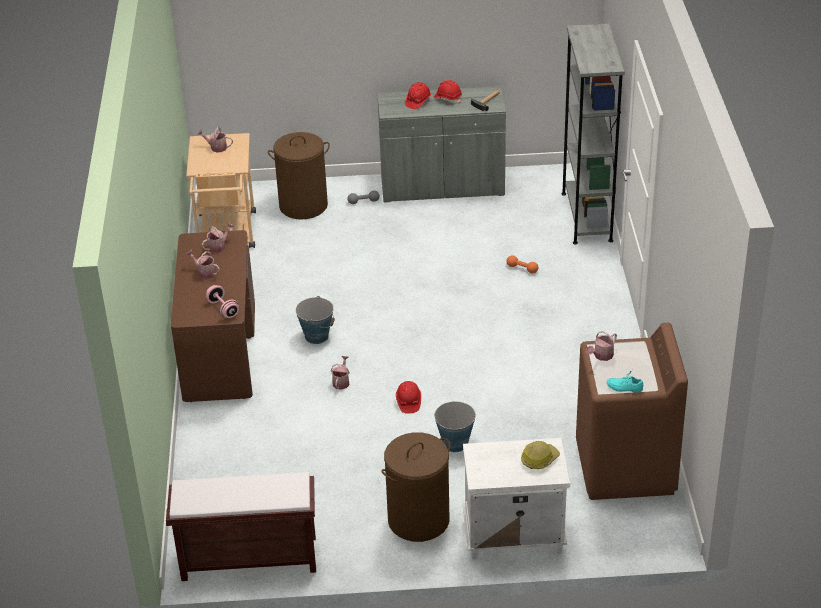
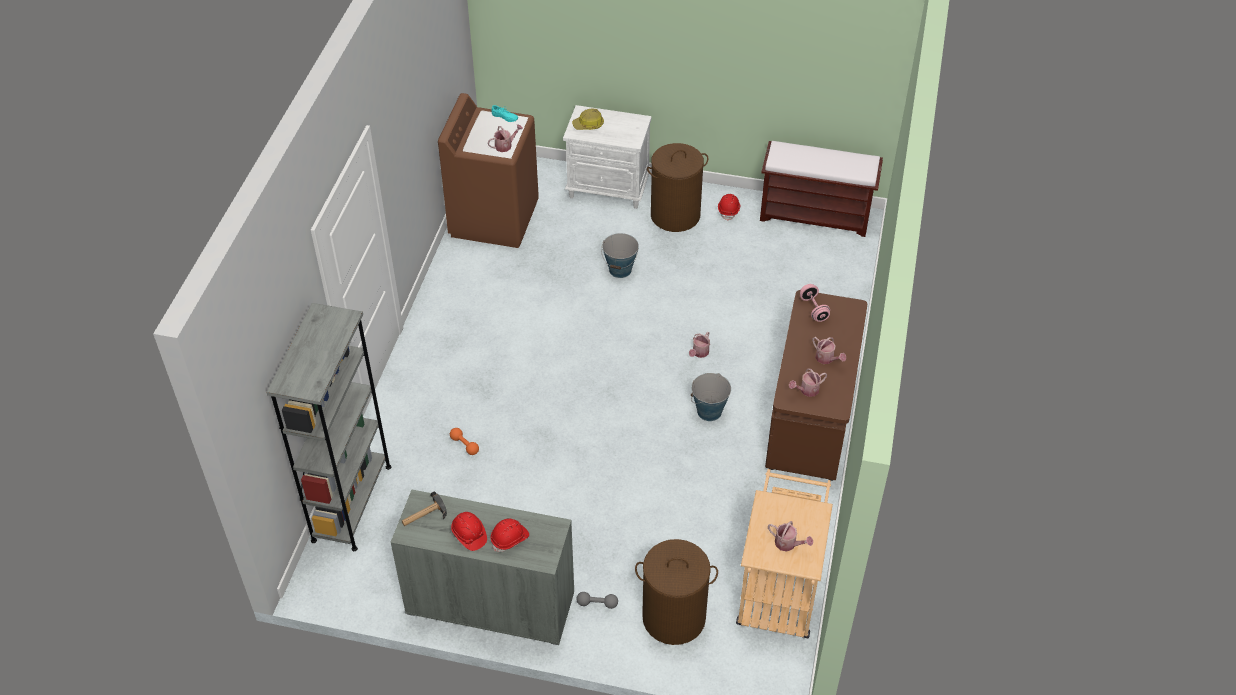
camera: 165 degrees left, 10 degrees up
(408, 402) = (645, 317): red hard hat -> red hard hat (729, 210)

